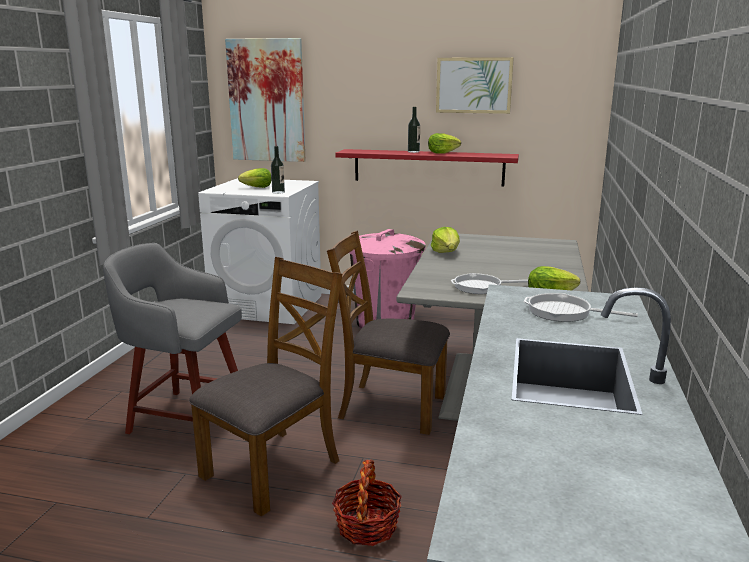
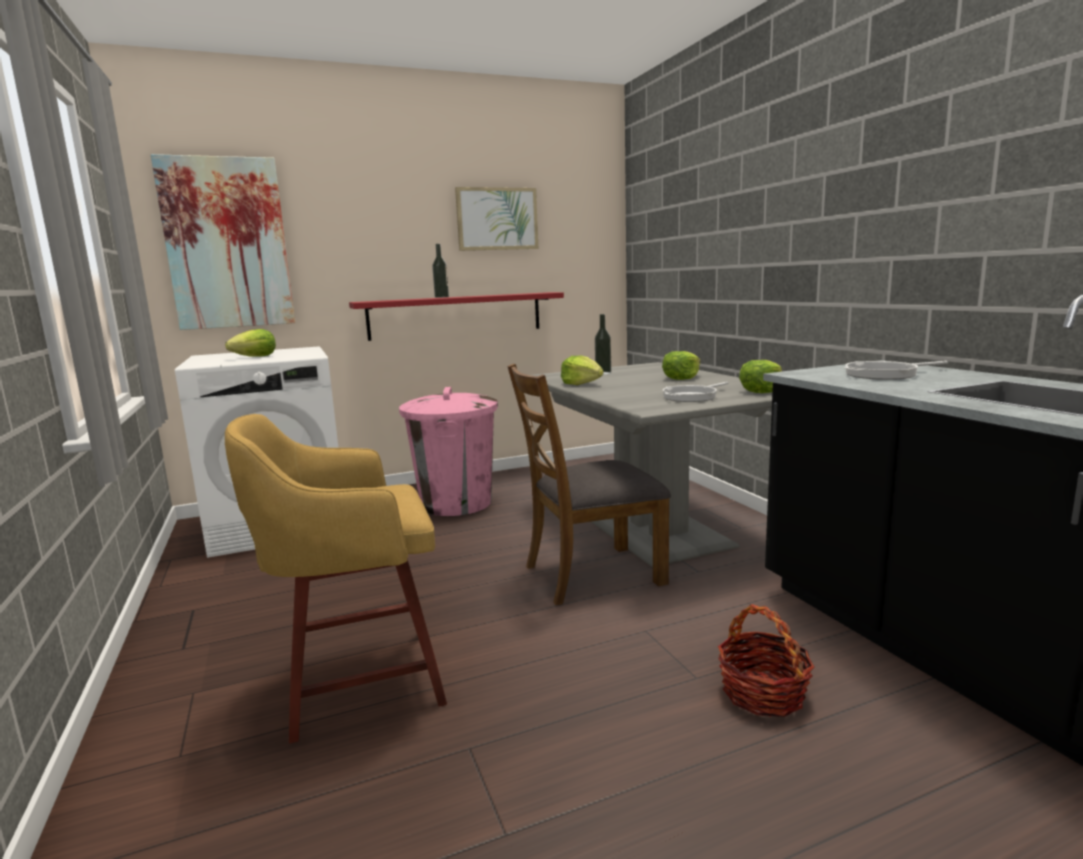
camera: 35 degrees left, 5 degrees down
(185, 417) = (358, 681): grey stool -> yellow stool
(273, 468) = (571, 686): brown chair -> none
(278, 192) = (301, 356): bottle -> bottle (603, 373)
(442, 153) = (476, 295): lettuce -> lettuce (681, 378)

